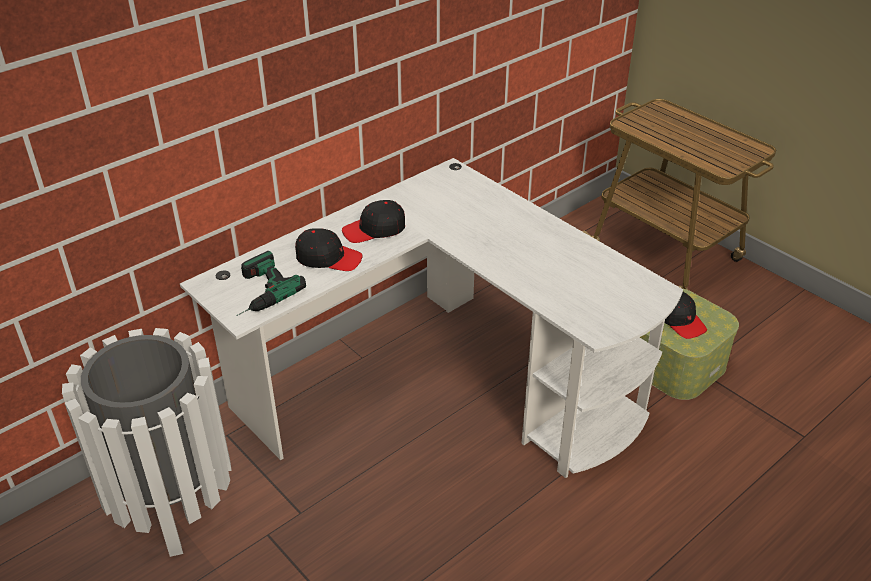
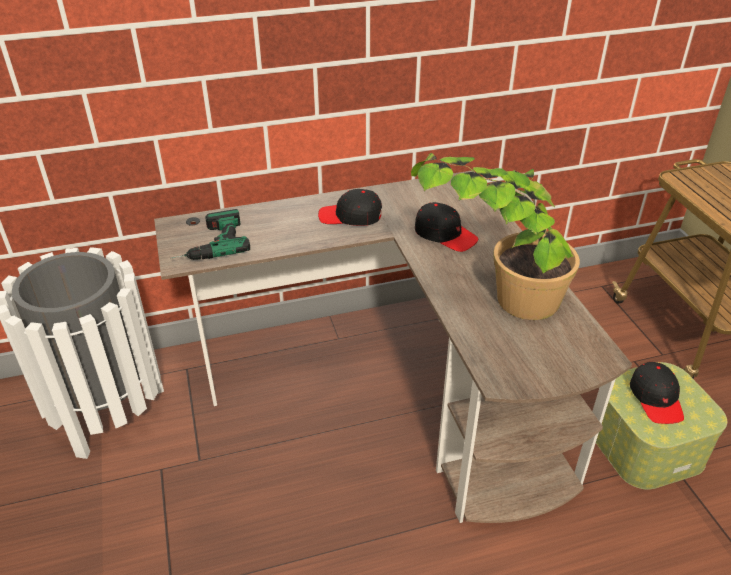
camera: 25 degrees right, 0 degrees up
(328, 258) = (291, 230): black cap -> black cap (445, 234)
(444, 380) = (398, 383): white desk -> brown desk
(547, 264) = (494, 294): none -> potted plant

